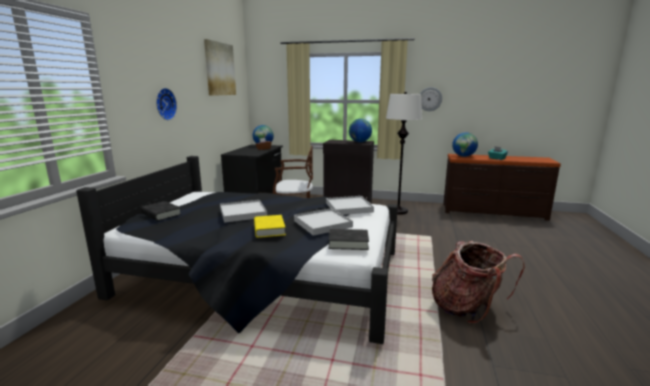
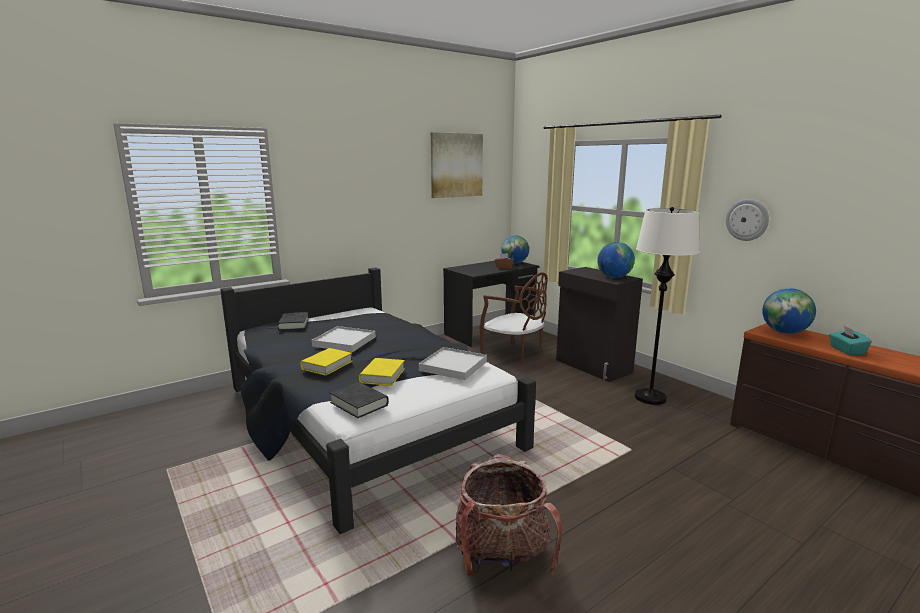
camera: 40 degrees right, 0 degrees up
(164, 104) = (356, 209): wall clock -> none
(322, 224) = (382, 376): white tray -> yellow book

